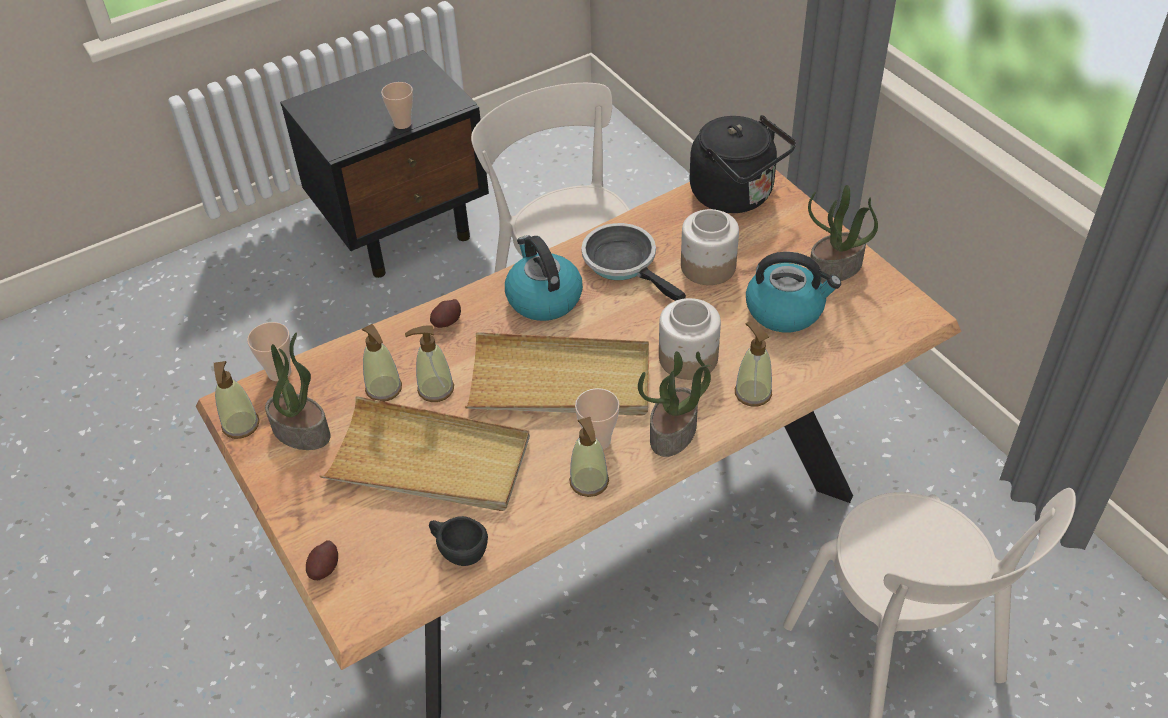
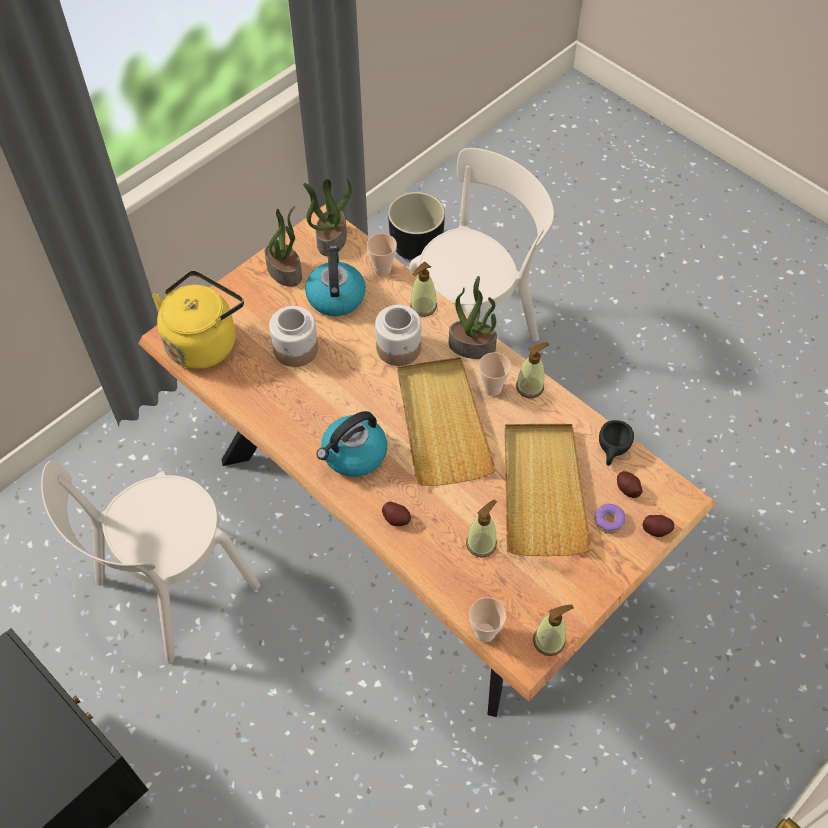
camera: 105 degrees left, 10 degrees up
(302, 431) = (541, 590): potted plant -> potted plant (331, 239)
(358, 519) = (608, 521): none -> donut
(395, 553) = (627, 489): none -> potato
(402, 124) = (44, 700): cup -> cup (382, 269)
(435, 389) = (472, 506): soap dispenser -> none
(624, 263) = (301, 405): frying pan -> none
(736, 196) = (204, 341): black kettle -> yellow kettle
(1072, 616) = (415, 245): none -> black planter

